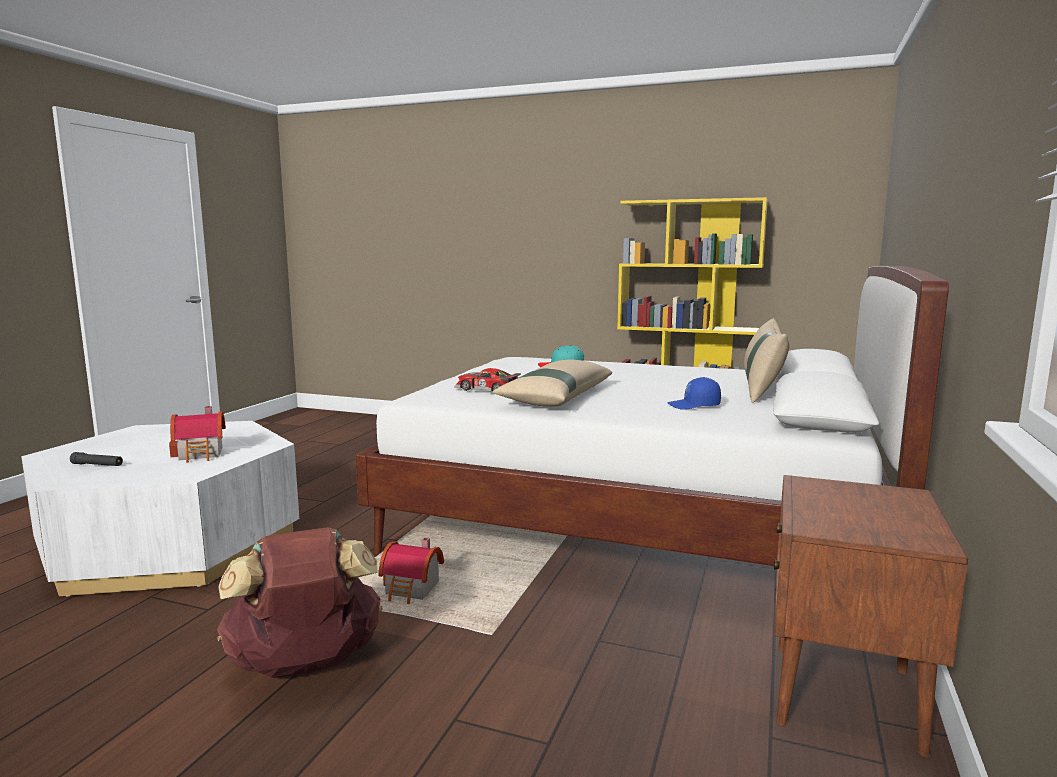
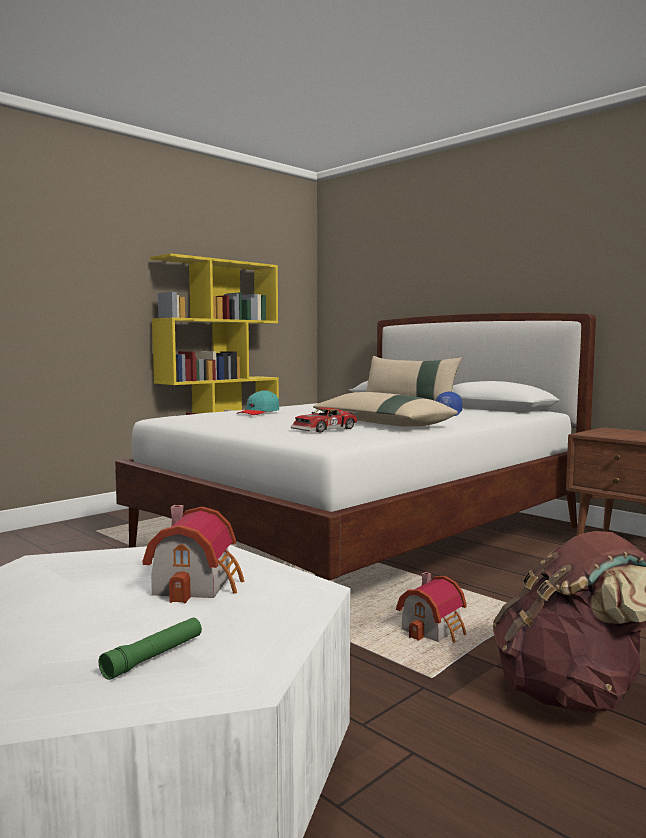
camera: 65 degrees left, 5 degrees down
(97, 465) = (154, 656): black flashlight -> green flashlight

